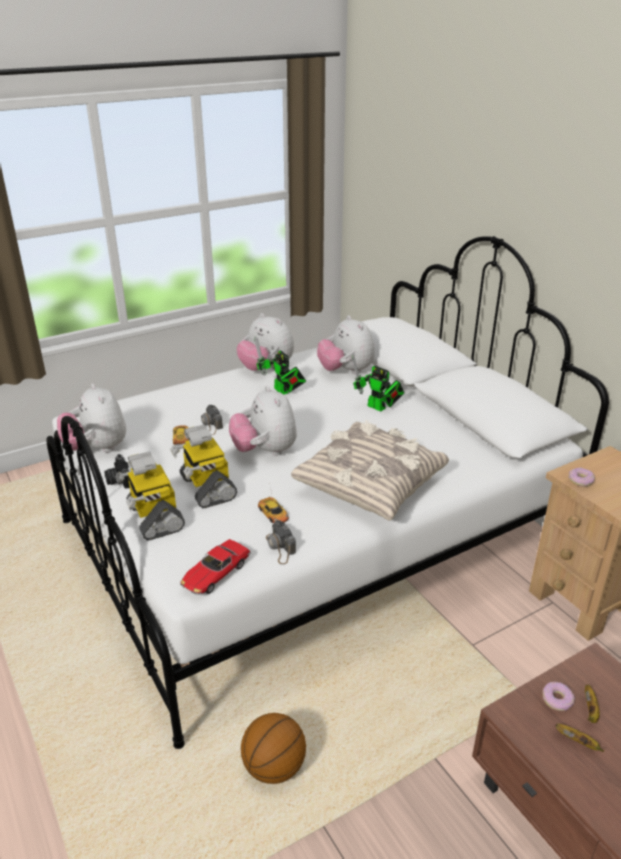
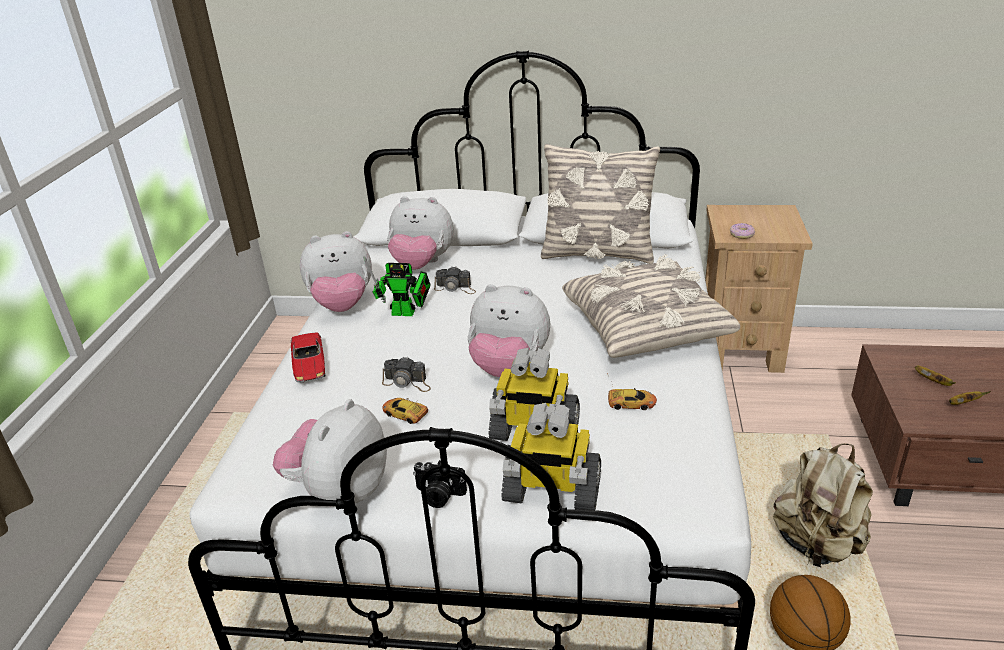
camera: 50 degrees left, 0 degrees up
(97, 448) = (339, 491): plush toy -> plush toy turned 105 degrees clockwise
(215, 574) = (703, 480): toy car -> toy car (309, 366)
(280, 547) = (693, 420): camera -> camera (455, 288)
(378, 408) = (516, 274): toy robot -> none
(383, 741) = (817, 544): none -> beige backpack
(451, 428) = (597, 254): none -> beige pillow
(557, 699) = (914, 391): donut -> none

